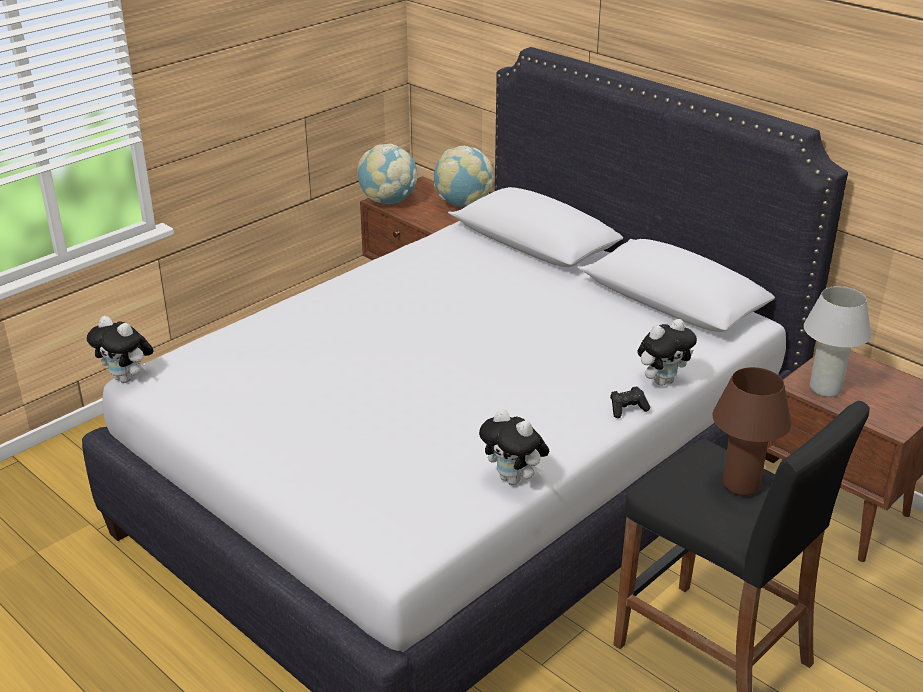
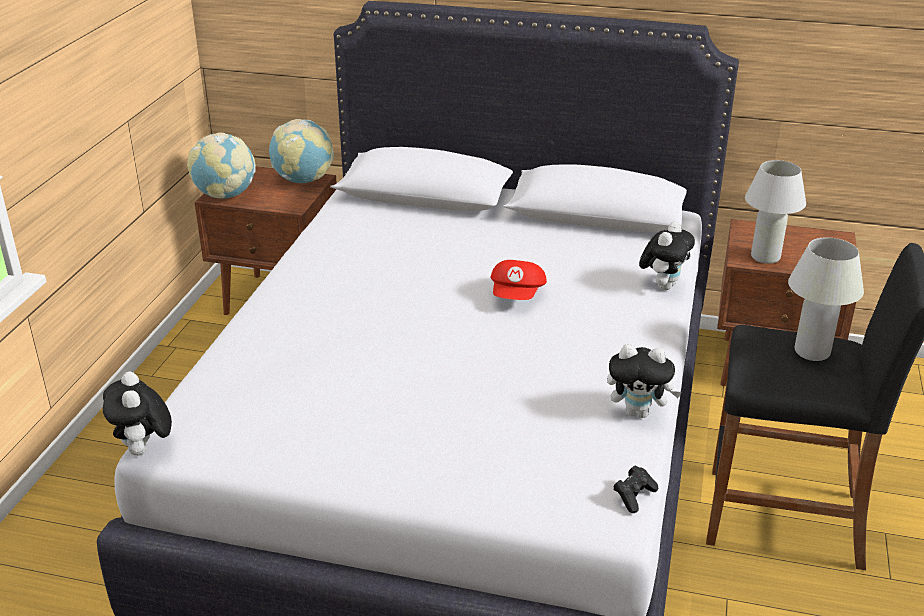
camera: 30 degrees left, 0 degrees up
(127, 378) = (144, 451): plush toy -> plush toy turned 75 degrees clockwise
(519, 350) = (518, 296): none -> red cap
(627, 409) = (662, 318): black game controller -> black game controller (634, 496)
(740, 485) = (812, 352): brown table lamp -> white table lamp

